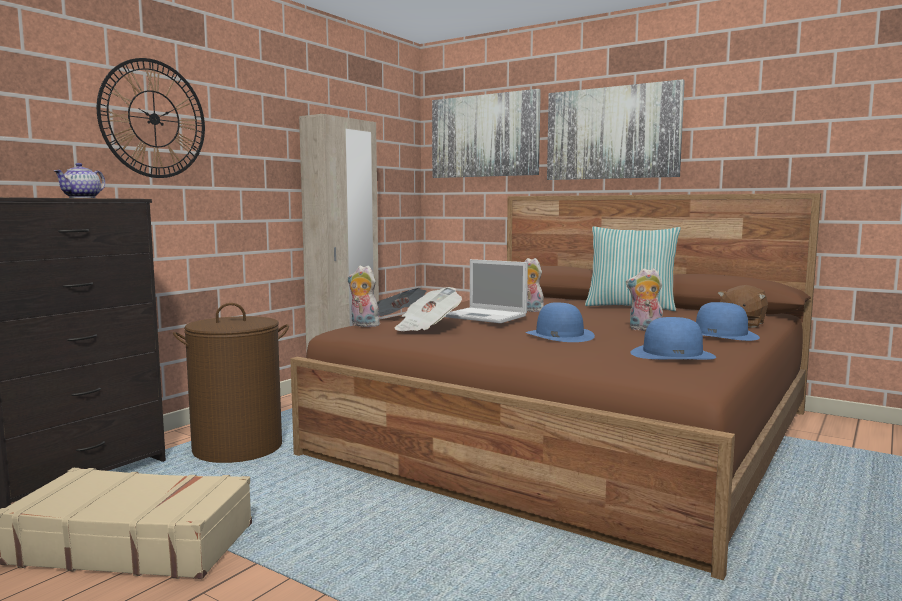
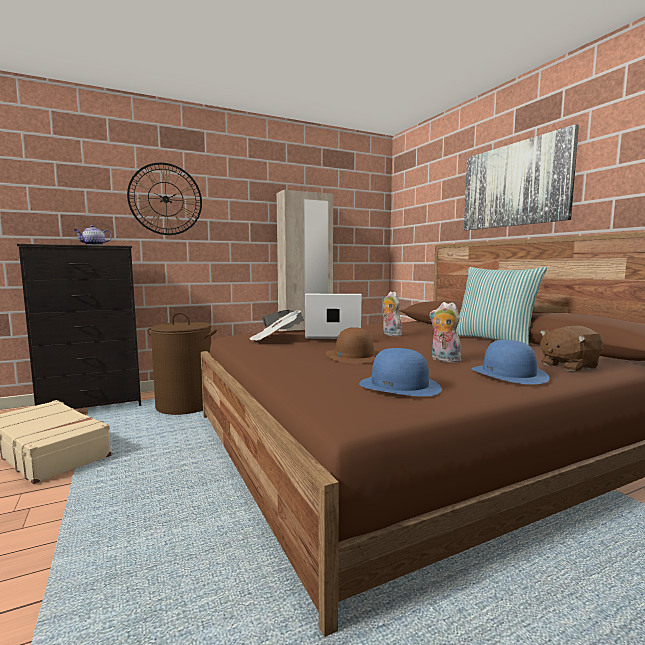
camera: 30 degrees right, 0 degrees up
(363, 325) = (246, 334): plush toy -> none
(484, 136) = (426, 199): picture -> none
(486, 316) = (332, 335): laptop -> laptop turned 120 degrees clockwise
(559, 335) = (354, 356): blue hat -> brown hat

